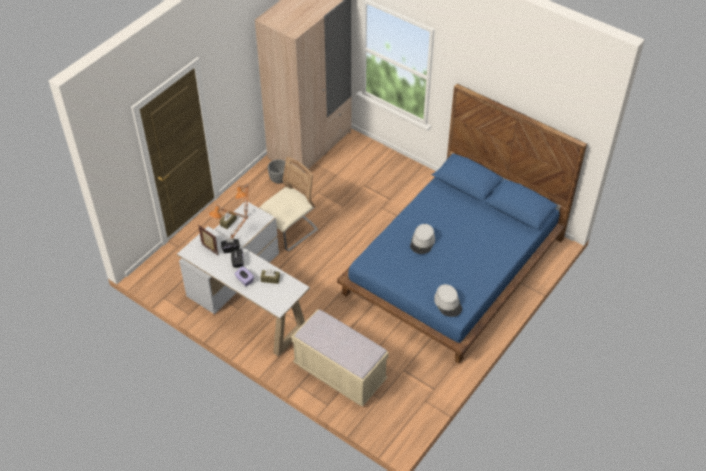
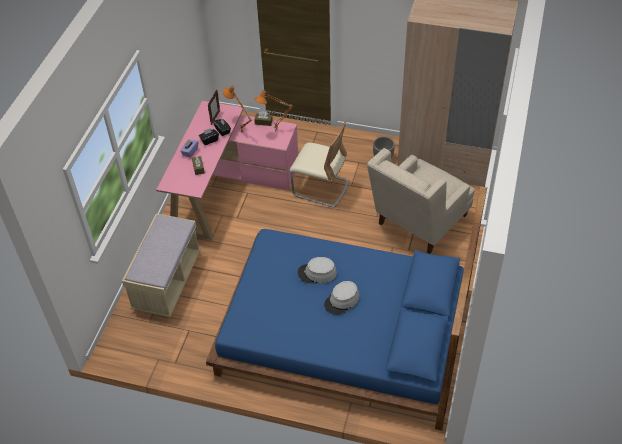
camera: 70 degrees right, 0 degrees up
(247, 298) = (226, 188): white desk -> pink desk
(366, 184) = (418, 224): none -> beige armchair
(448, 303) = (244, 319): grey hat -> grey hat (342, 301)

